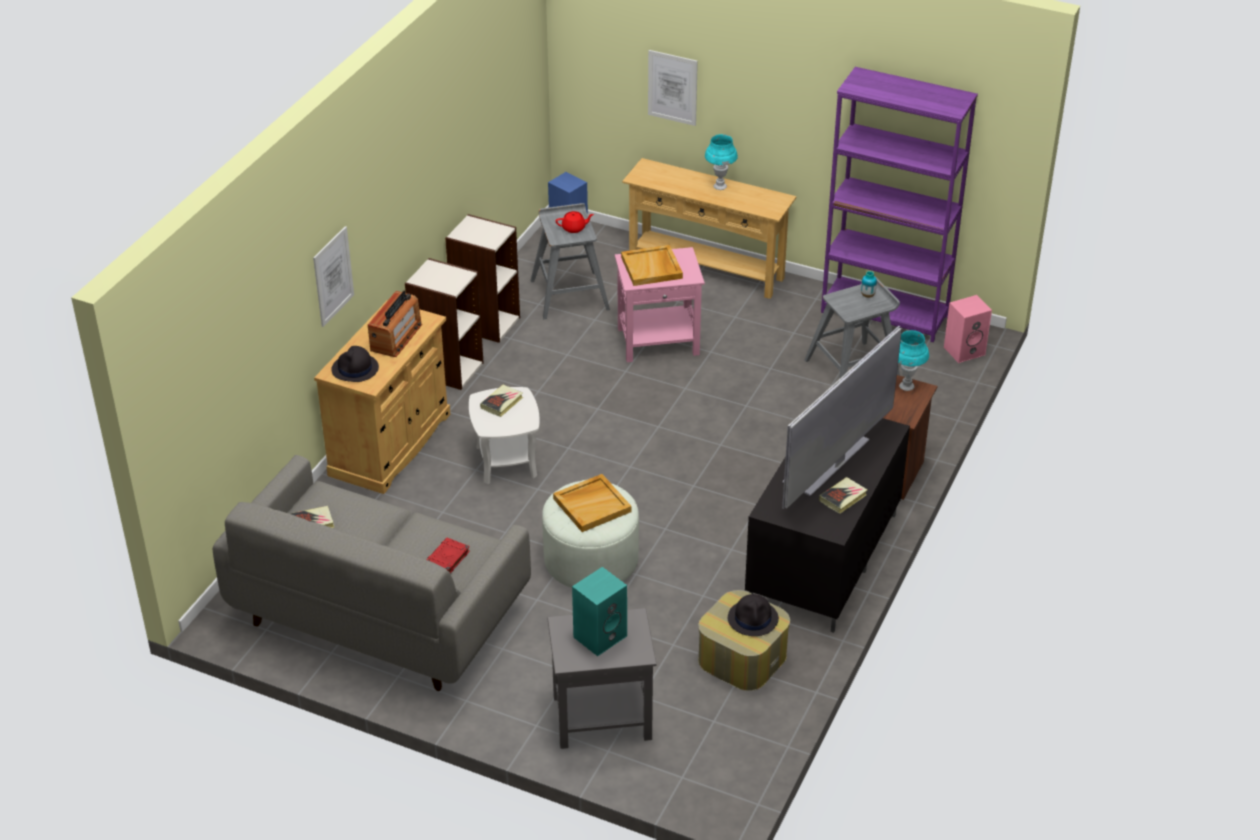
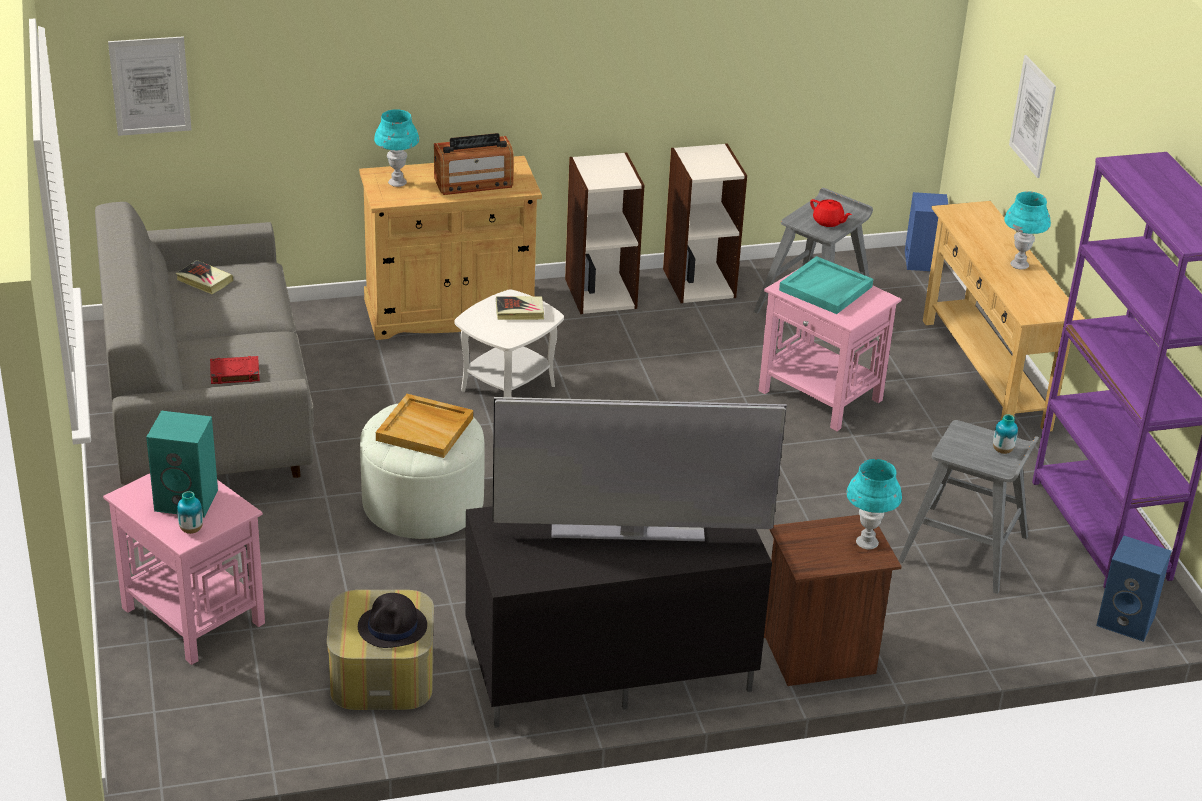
camera: 50 degrees right, 5 degrees down
(333, 276) = (429, 73): picture -> picture (150, 86)
(355, 369) = (397, 182): black hat -> turquoise table lamp
(600, 717) = (192, 615): grey side table -> pink side table
(635, 647) = (191, 530): none -> vase
(652, 268) = (826, 289): beige tray -> turquoise tray
(843, 498) = (576, 563): book -> none
(964, 350) = (1127, 621): pink speaker -> blue speaker

